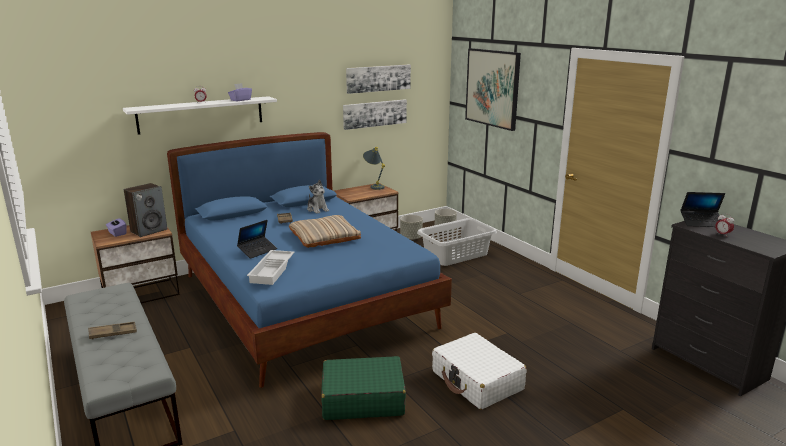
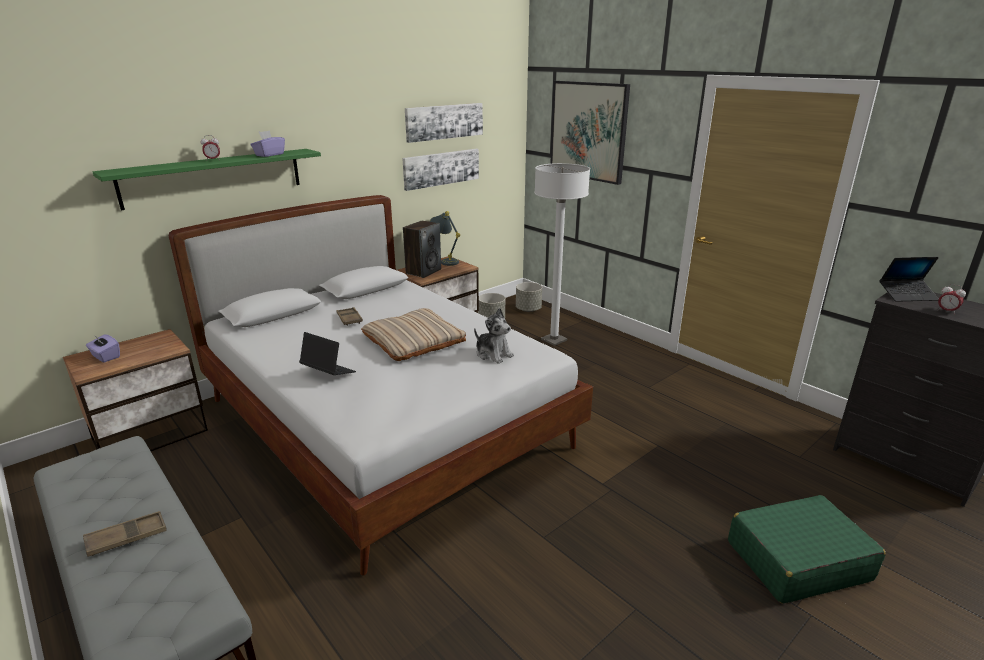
camera: 10 degrees left, 5 degrees up
(149, 230) = (154, 348): speaker -> speaker (423, 271)
(201, 114) = (214, 177): white shelf -> green shelf
(257, 251) = (328, 372): laptop -> laptop turned 90 degrees counterclockwise
(273, 271) = (362, 405): white tray -> none
(304, 301) = (385, 424): blue bed -> white bed
(317, 209) = (388, 300): plush toy -> plush toy (493, 354)
(362, 399) = (512, 575): green suitcase -> green suitcase (797, 560)
(456, 255) = (554, 340): grey laundry basket -> white floor lamp
(477, 381) = (651, 524): white suitcase -> none

